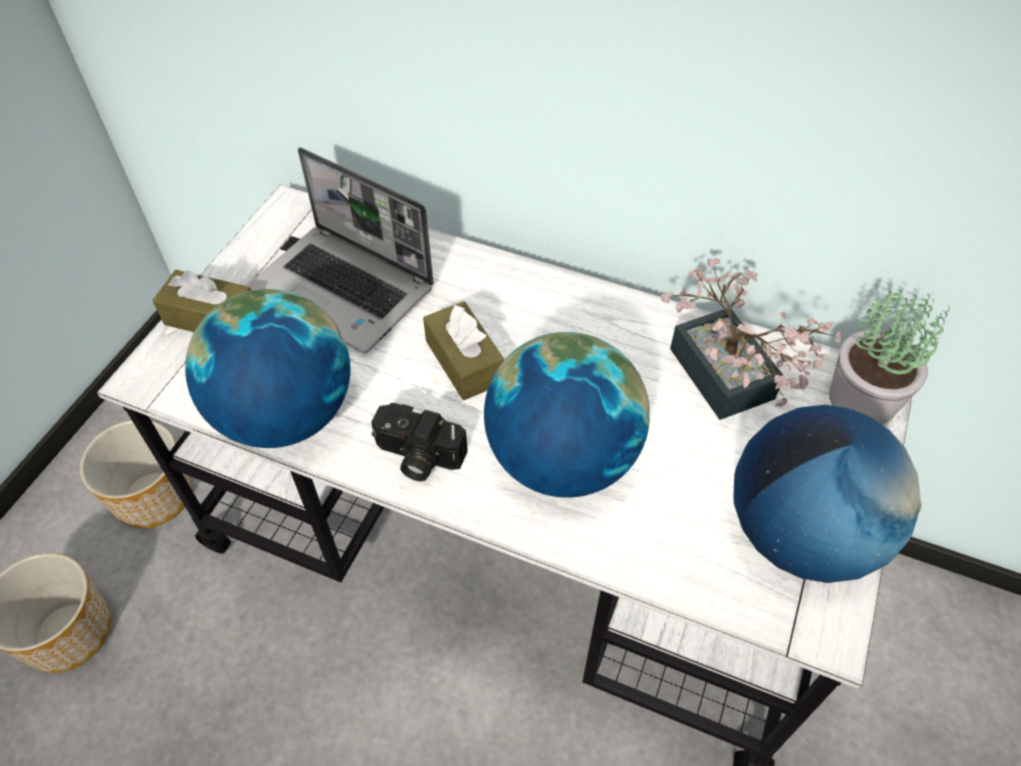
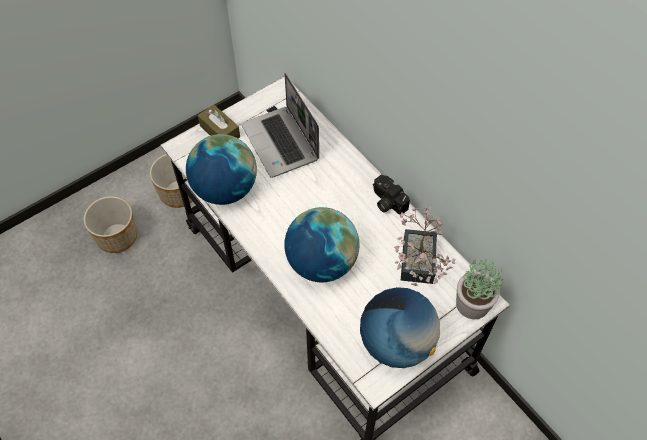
camera: 30 degrees right, 5 degrees up
(417, 456) = (264, 232): camera -> camera (387, 202)
(464, 361) = (310, 201): brown tissue box -> none

